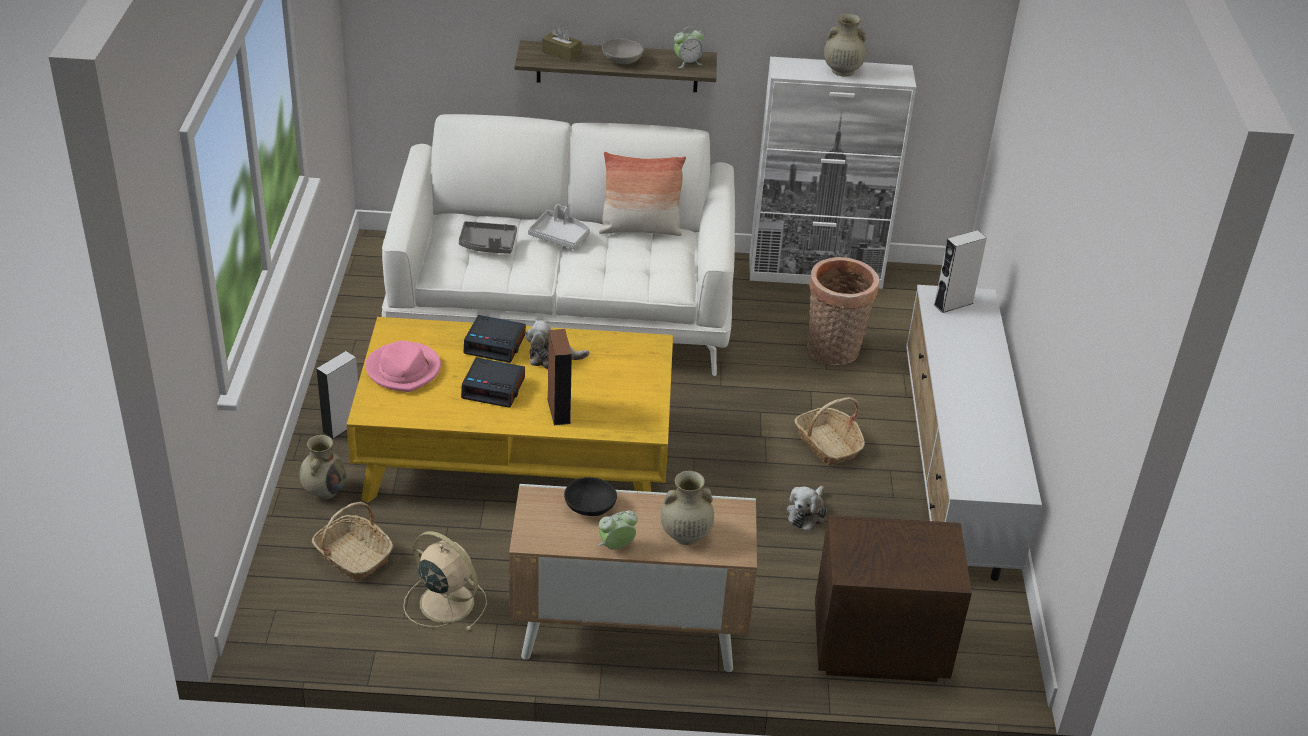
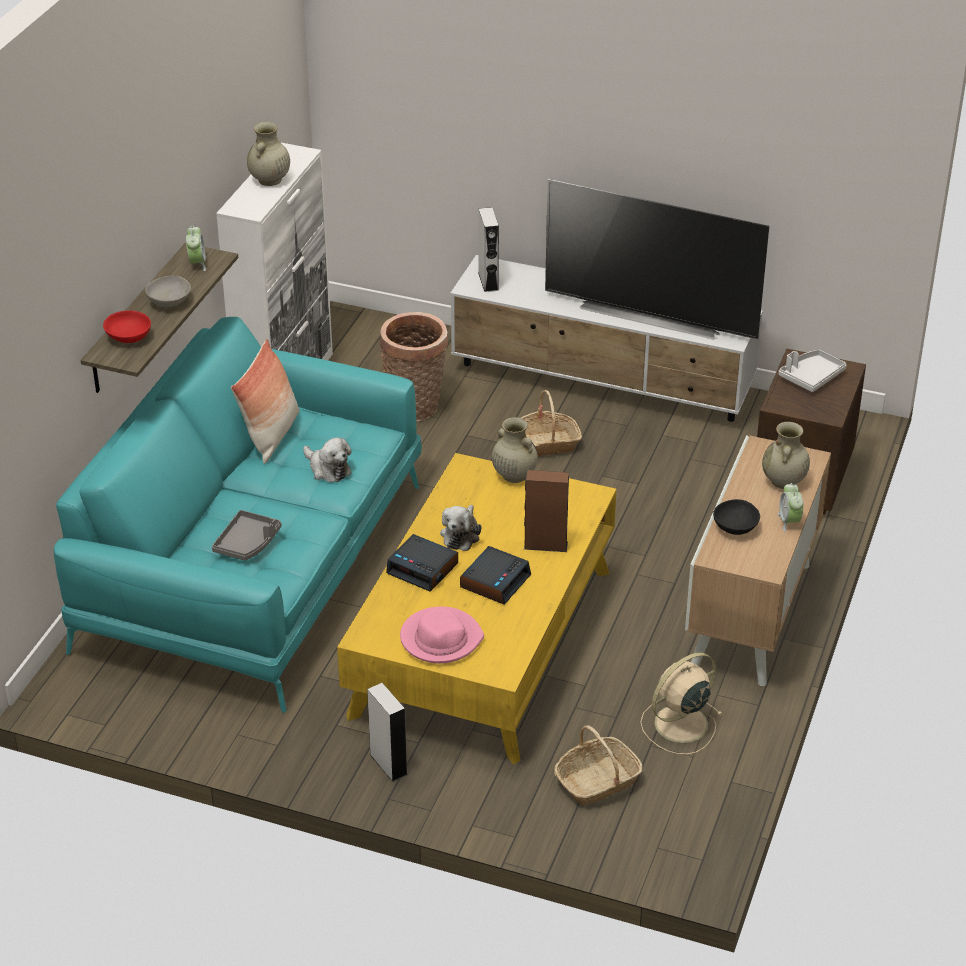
camera: 70 degrees left, 0 degrees up
(324, 490) = (489, 790): beige vase -> beige vase (514, 475)
(495, 344) = (423, 569): alarm clock -> alarm clock turned 90 degrees clockwise
(560, 236) = (256, 491): grey tray -> grey tray (811, 377)
(561, 53) = (129, 337): brown tissue box -> red bowl
(564, 305) = (254, 565): white sofa -> turquoise sofa
(806, 513) = (632, 478): plush toy -> plush toy (328, 469)
(974, 421) = (652, 314): none -> television

